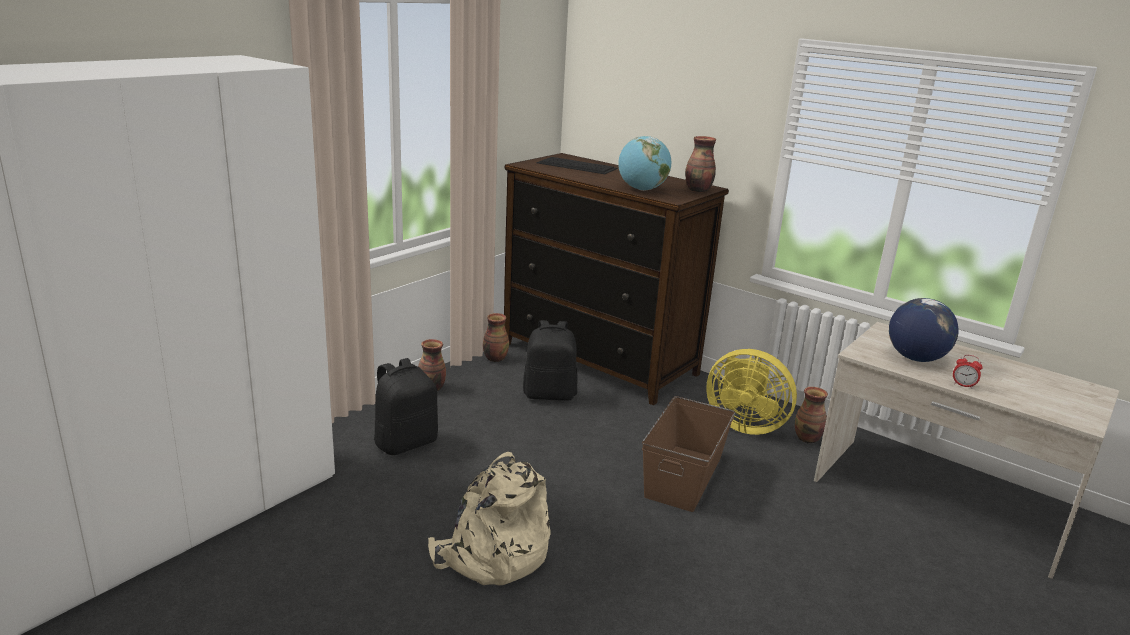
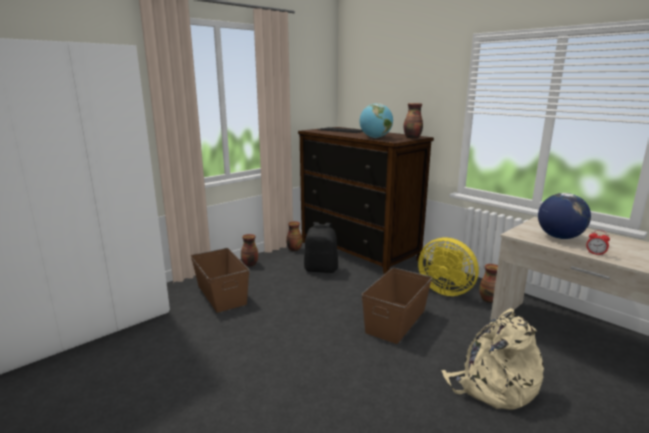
camera: 10 degrees right, 5 degrees down
(406, 442) = (222, 294): black backpack -> brown storage box
(492, 555) = (249, 366): beige backpack -> beige backpack (492, 386)

